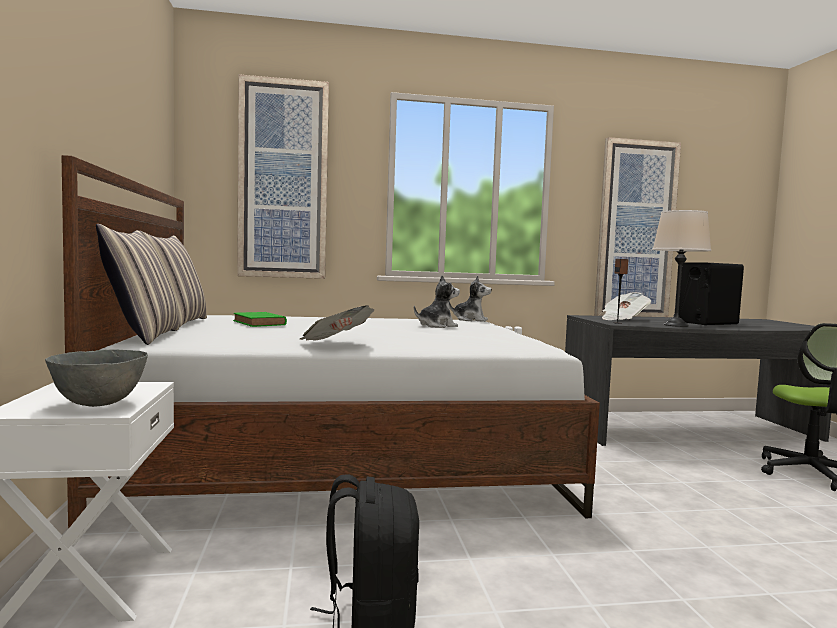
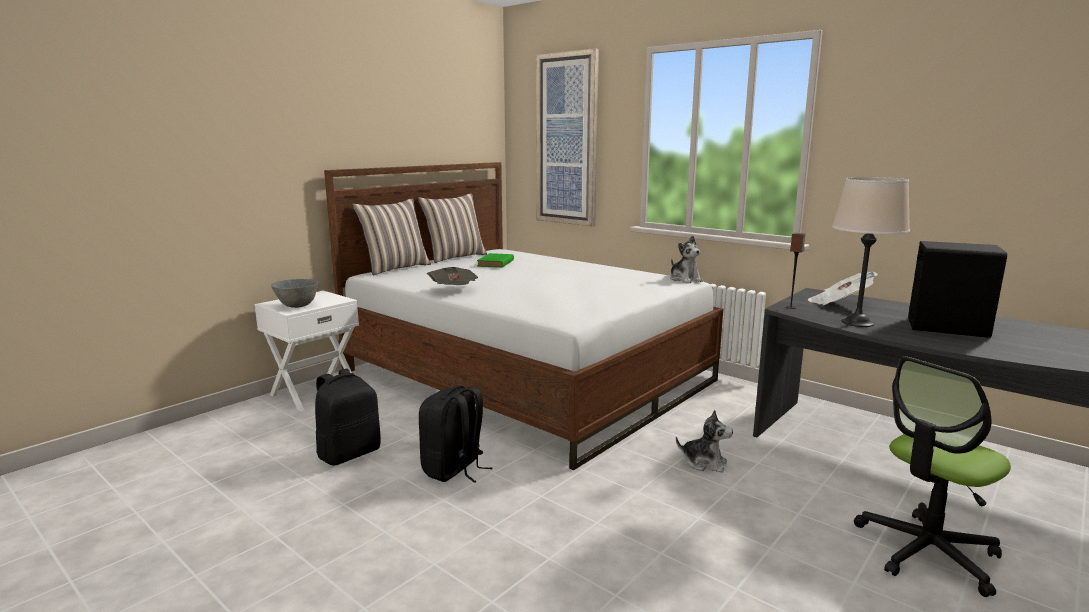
camera: 50 degrees right, 10 degrees up
(436, 326) = (608, 283): plush toy -> plush toy (704, 463)
(519, 571) = (454, 469): none -> black backpack
(635, 230) = (936, 185): picture -> none

